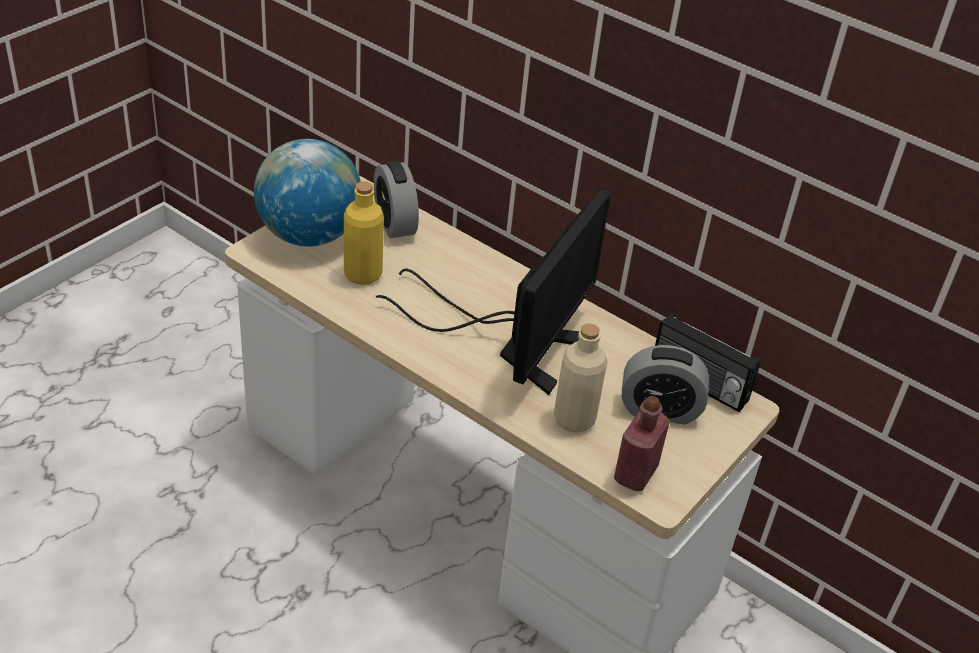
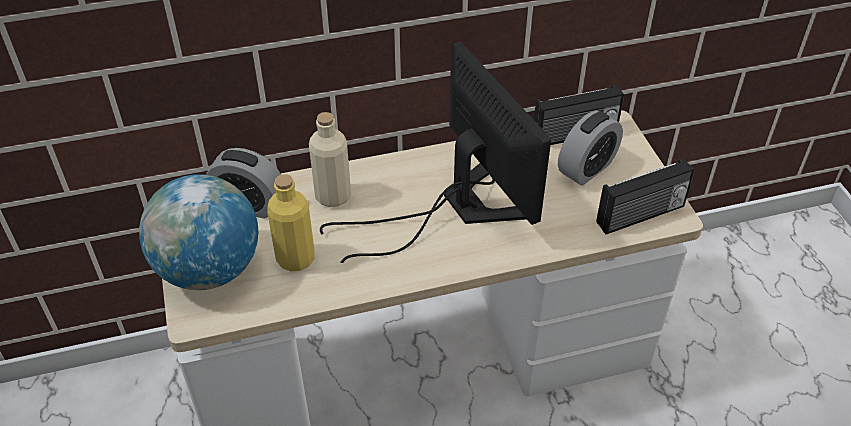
camera: 50 degrees left, 5 degrees up
(574, 419) = (564, 218): beige bottle -> beige bottle (333, 196)
(635, 474) = (641, 215): red bottle -> radio

